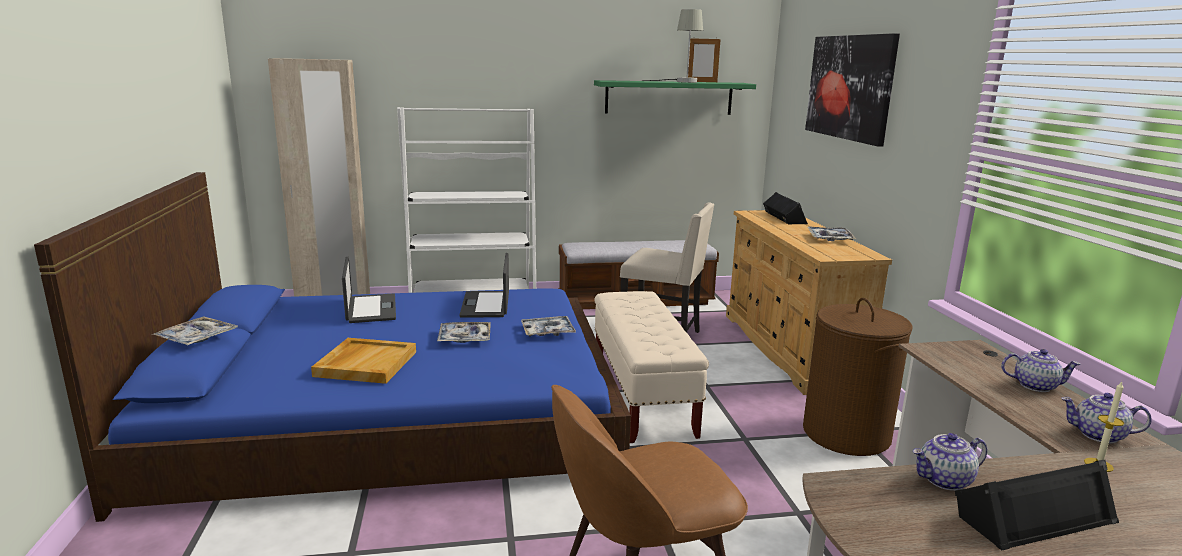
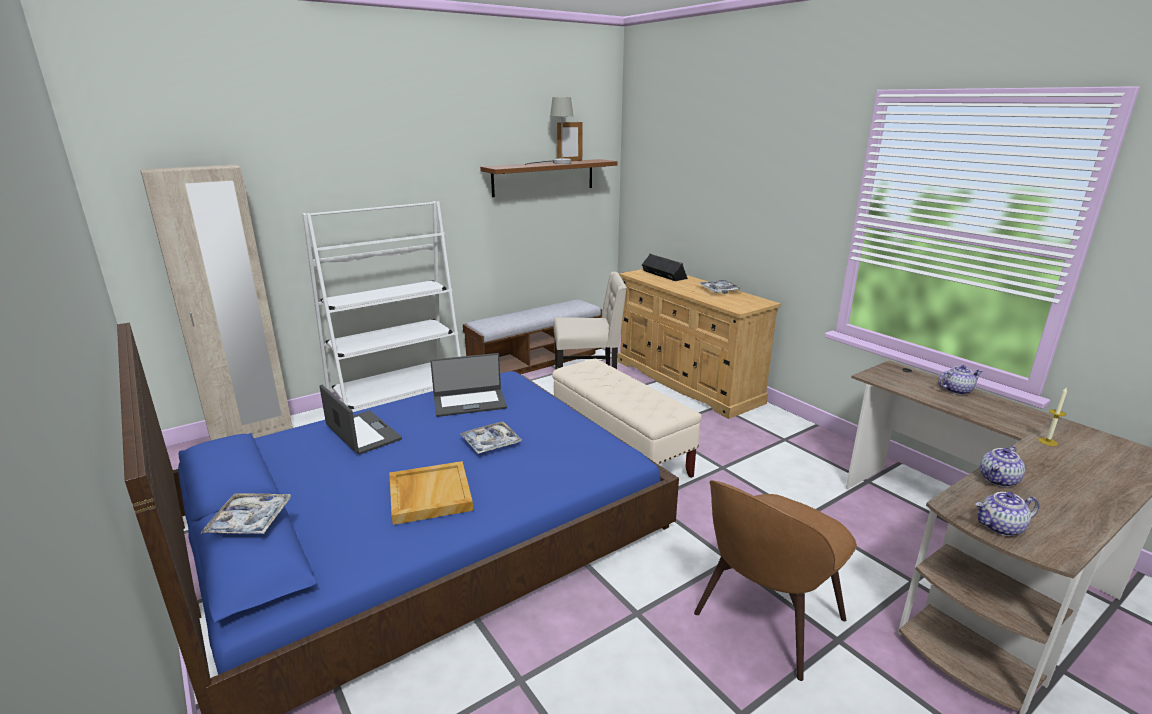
camera: 25 degrees left, 5 degrees up
(486, 305) = (469, 402): laptop -> laptop turned 75 degrees counterclockwise
(547, 332) = (553, 418): tray -> none
(669, 97) = (543, 177): green shelf -> brown shelf
(846, 434) = (781, 443): brown laundry basket -> none
(849, 87) = (717, 165): picture -> none
(1031, 515) = (1062, 490): black speaker -> none
(1098, 435) = (1024, 419): teapot -> teapot (1000, 527)

